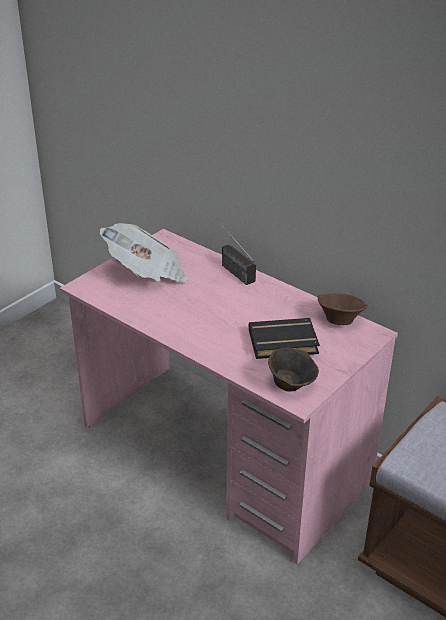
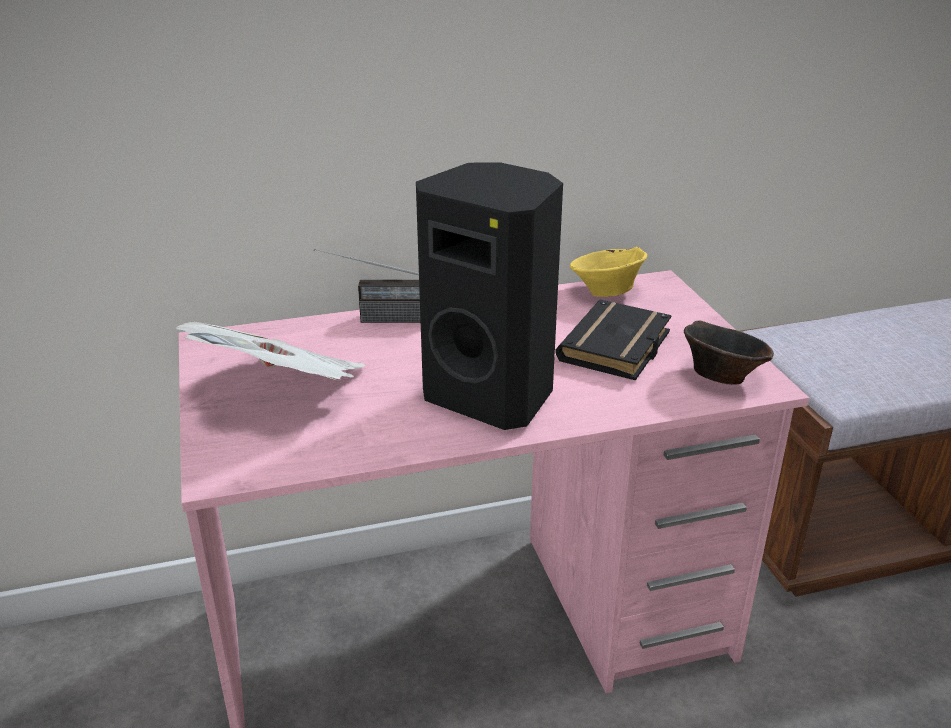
camera: 55 degrees left, 5 degrees down
(199, 324) = (492, 396): none -> black speaker
(339, 320) = (605, 292): brown bowl -> yellow bowl

